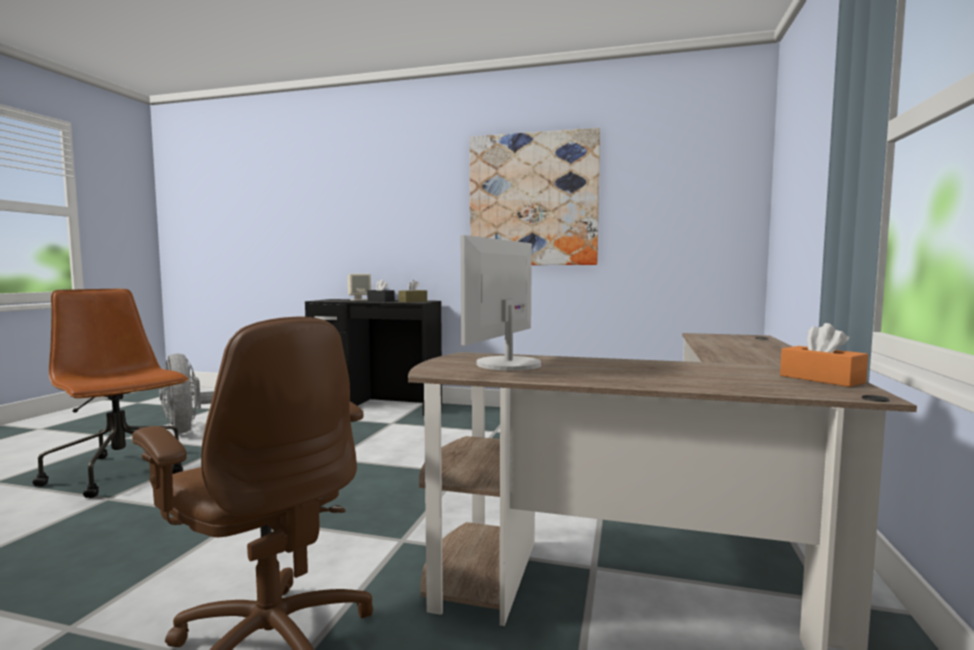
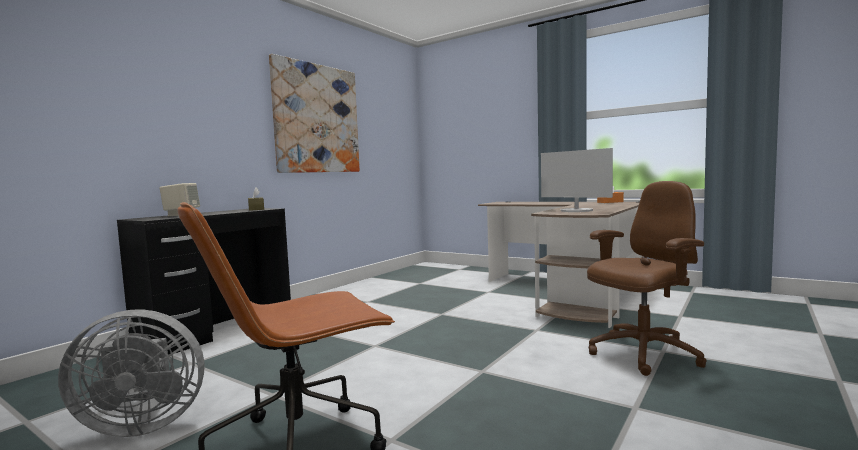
camera: 70 degrees left, 0 degrees up
(381, 301) = (226, 212): black tissue box -> none

